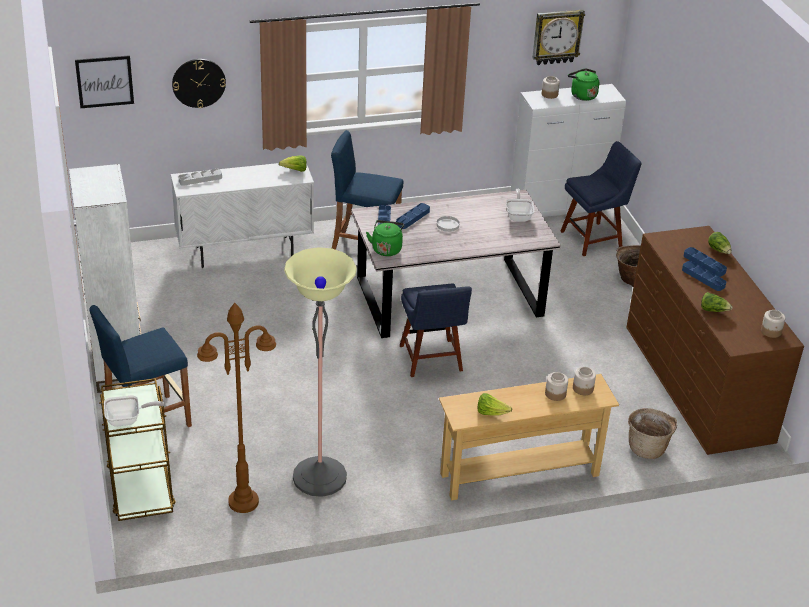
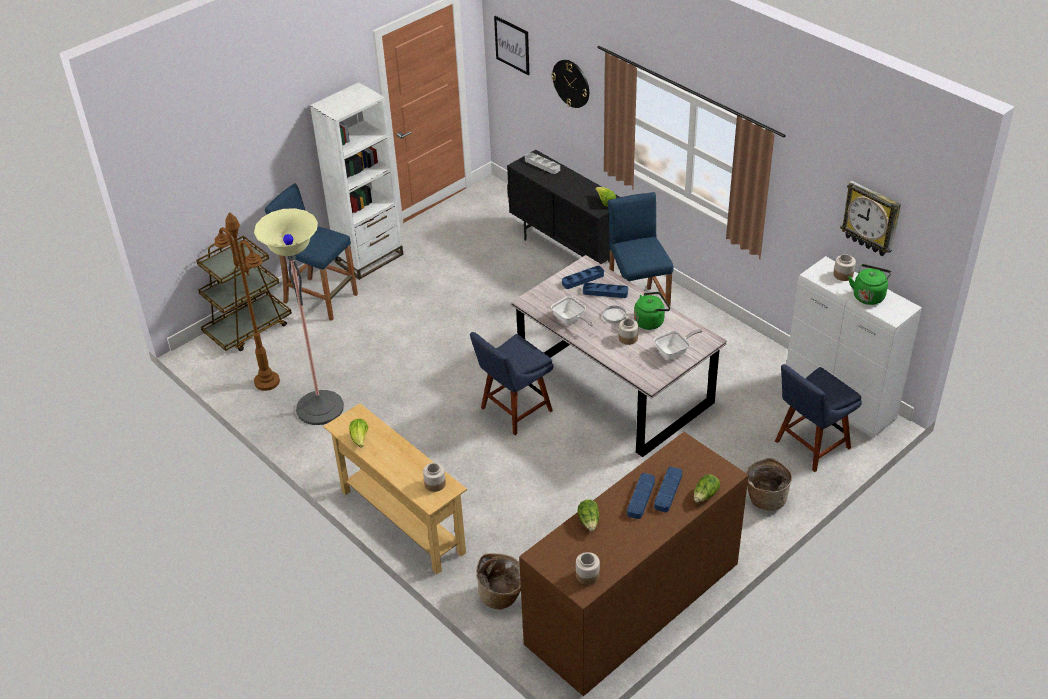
camera: 65 degrees right, 5 degrees up
(127, 420) = (219, 264): frying pan -> frying pan (570, 320)
(245, 252) = (567, 251): white cabinet -> black cabinet
(386, 248) = (543, 296): green kettle -> green kettle (650, 321)
(555, 394) = (414, 469): jar -> jar (628, 338)
(594, 238) = (809, 446): blue chair -> blue chair turned 105 degrees clockwise

